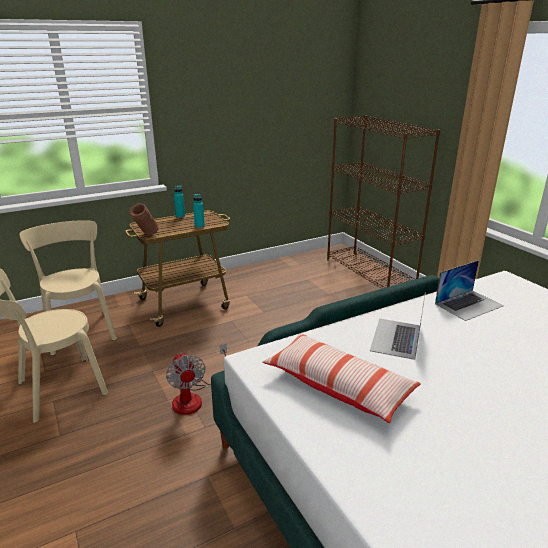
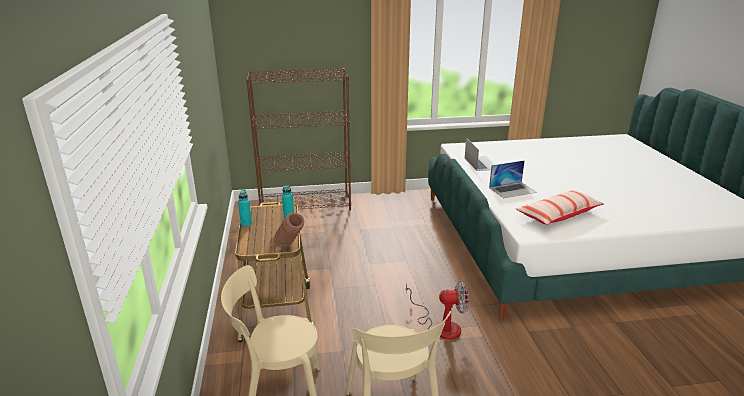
camera: 70 degrees left, 0 degrees up
(396, 338) = (512, 190): laptop -> laptop turned 60 degrees counterclockwise

